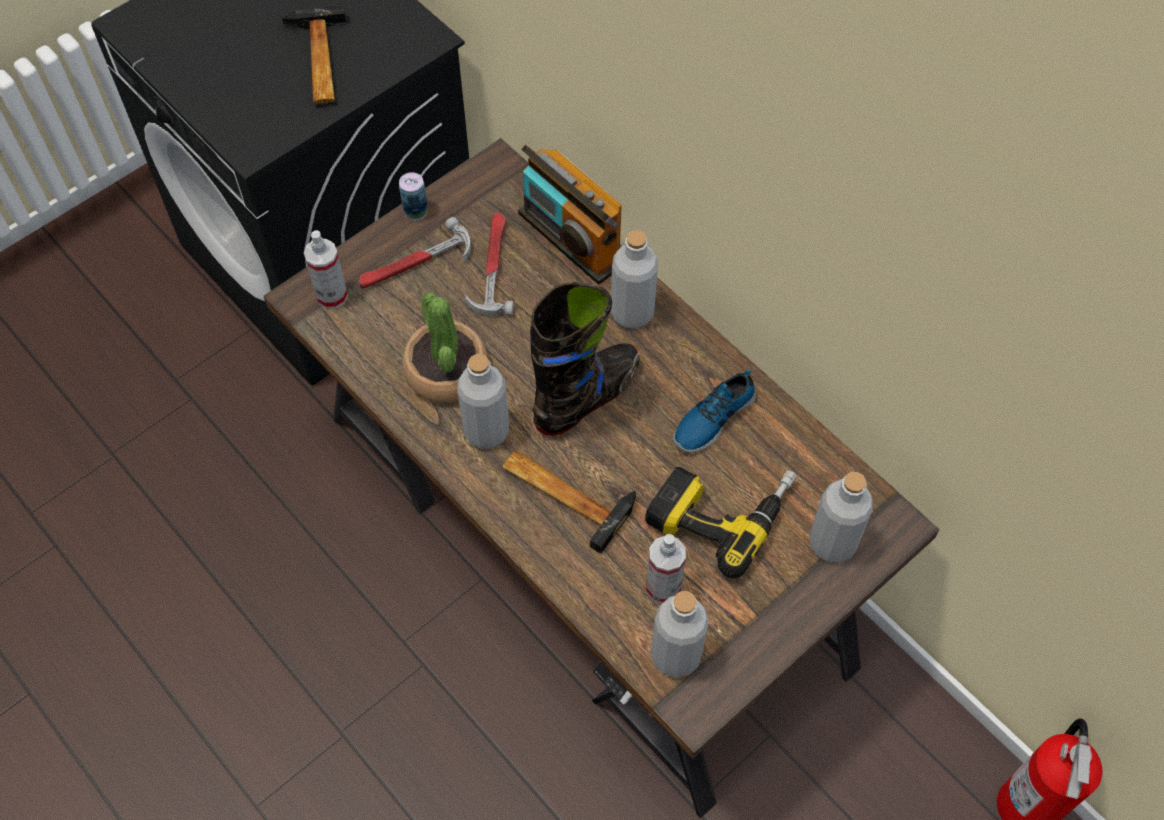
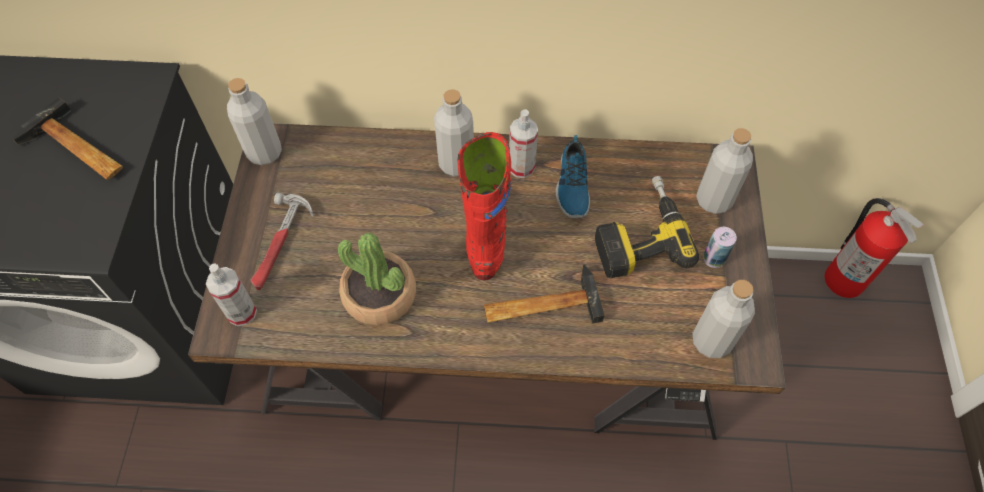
camera: 45 degrees left, 0 degrees up
(416, 212) = (242, 211): can -> can (714, 258)
(486, 431) = (448, 309): grey bottle -> grey bottle (264, 152)
(492, 267) = (335, 205): hammer -> none
(571, 238) = (368, 149): radio -> none
(587, 397) = (486, 235): black boot -> red boot
(663, 587) = (659, 307): spray bottle -> spray bottle (521, 167)

